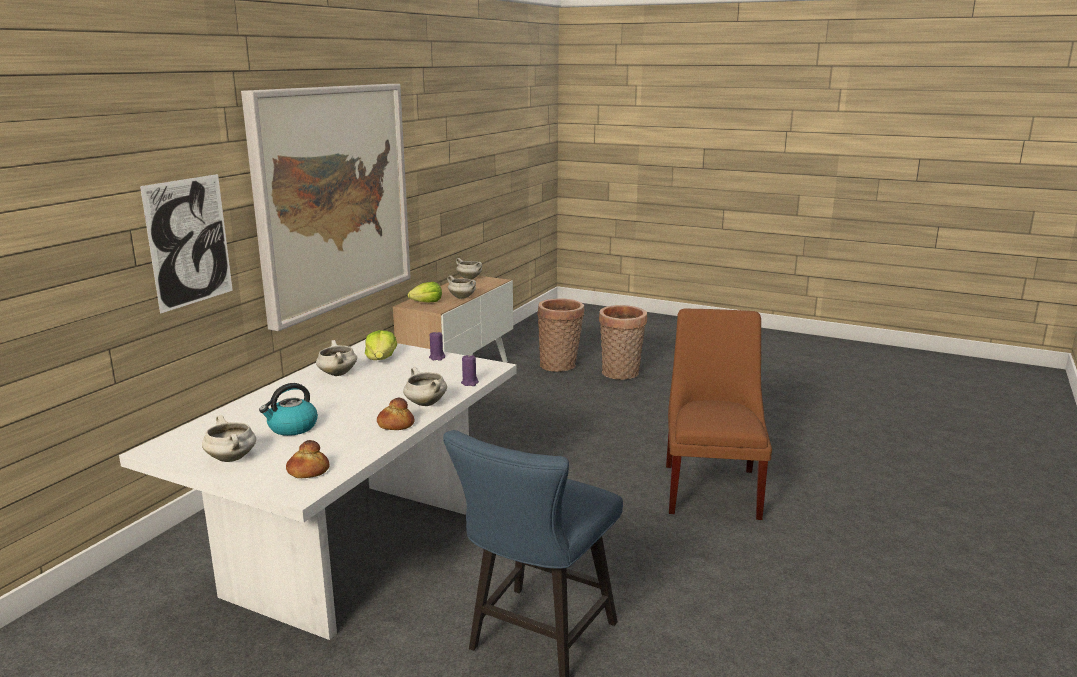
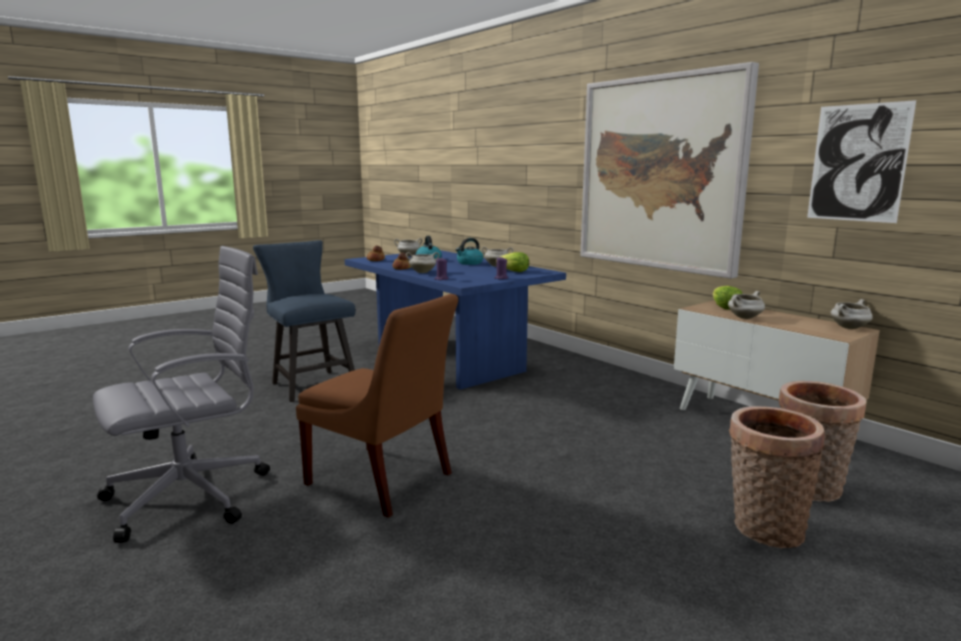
camera: 115 degrees right, 5 degrees down
(189, 242) = (549, 179): picture -> picture (857, 163)
(315, 393) = (469, 263): none -> kettle
(355, 549) = (450, 361): white dining table -> blue dining table
(849, 566) = (193, 495): none -> grey office chair

